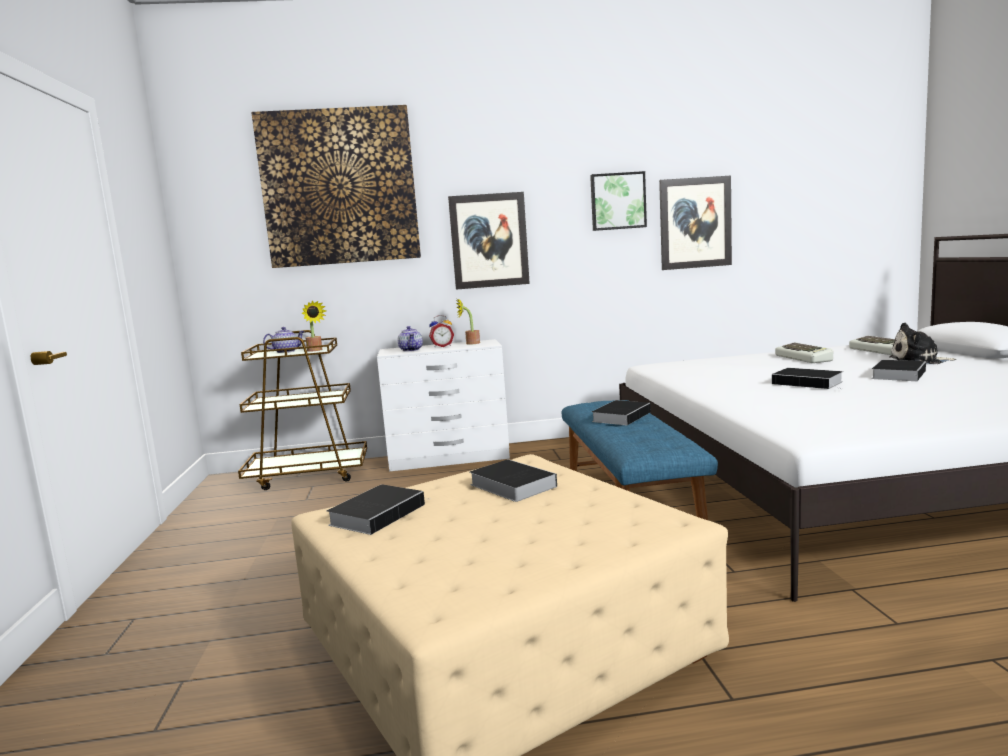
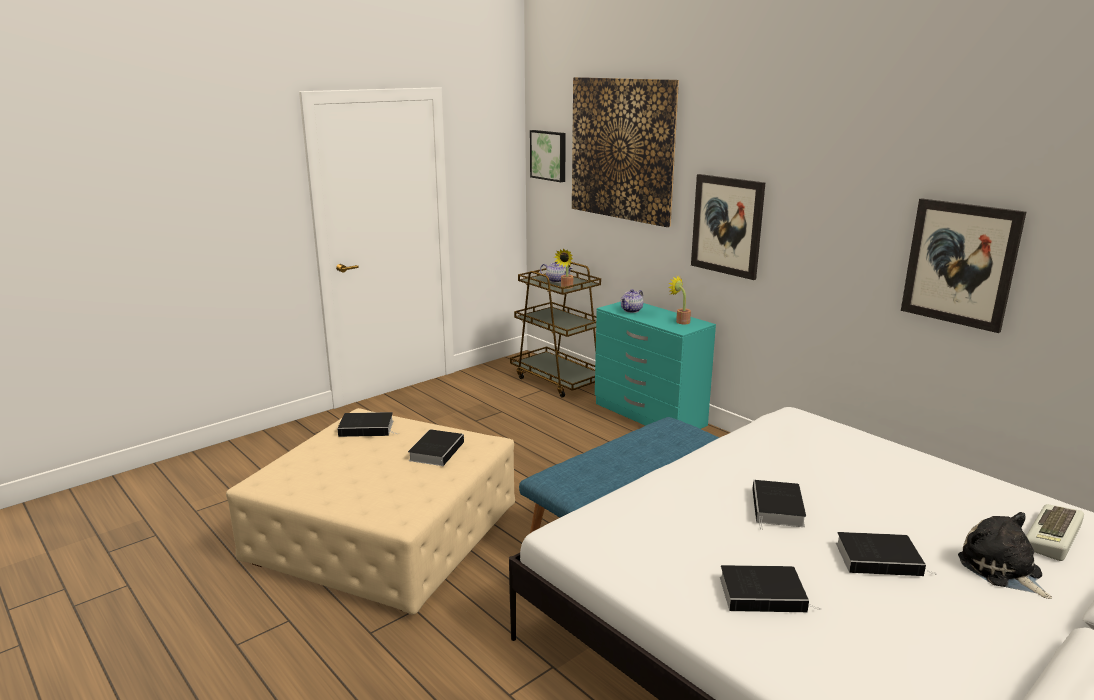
camera: 55 degrees right, 10 degrees up
(442, 346) = (657, 316): alarm clock -> none
(449, 458) = (649, 415): white dresser -> turquoise dresser
(617, 201) = (864, 213): picture -> picture (549, 155)
(621, 416) = (642, 447): book -> book (764, 593)
(804, 358) = (925, 491): keyboard -> none

